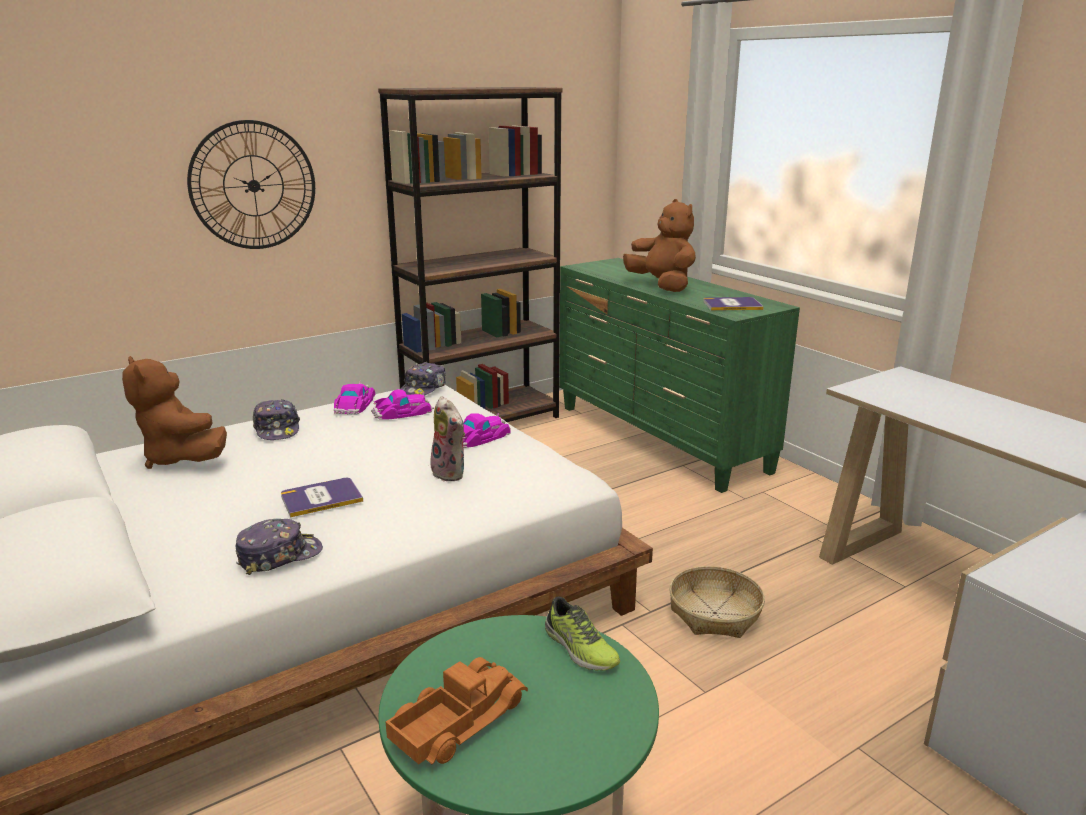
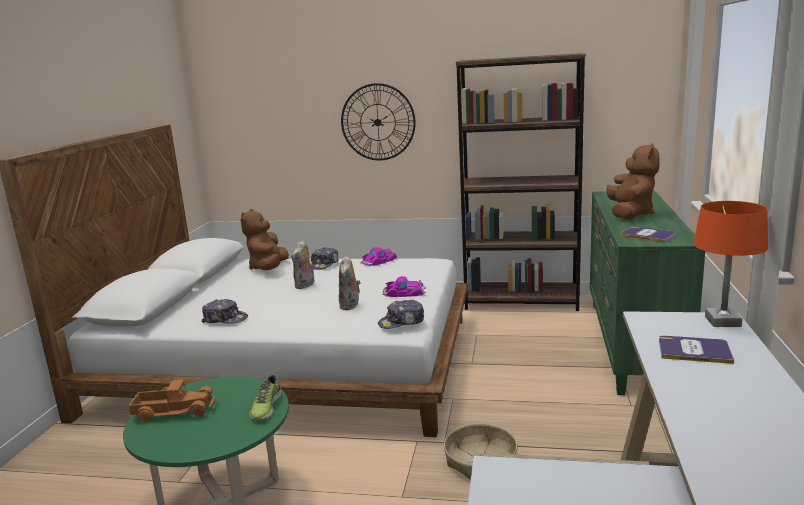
camera: 45 degrees right, 5 degrees down
(314, 466) = (305, 286): none -> plush toy
(321, 498) = (280, 300): book -> book (694, 350)
(402, 411) = (394, 270): toy car -> none
(424, 388) = (428, 260): cap -> cap (402, 322)
(909, 376) = (723, 321): none -> orange table lamp

